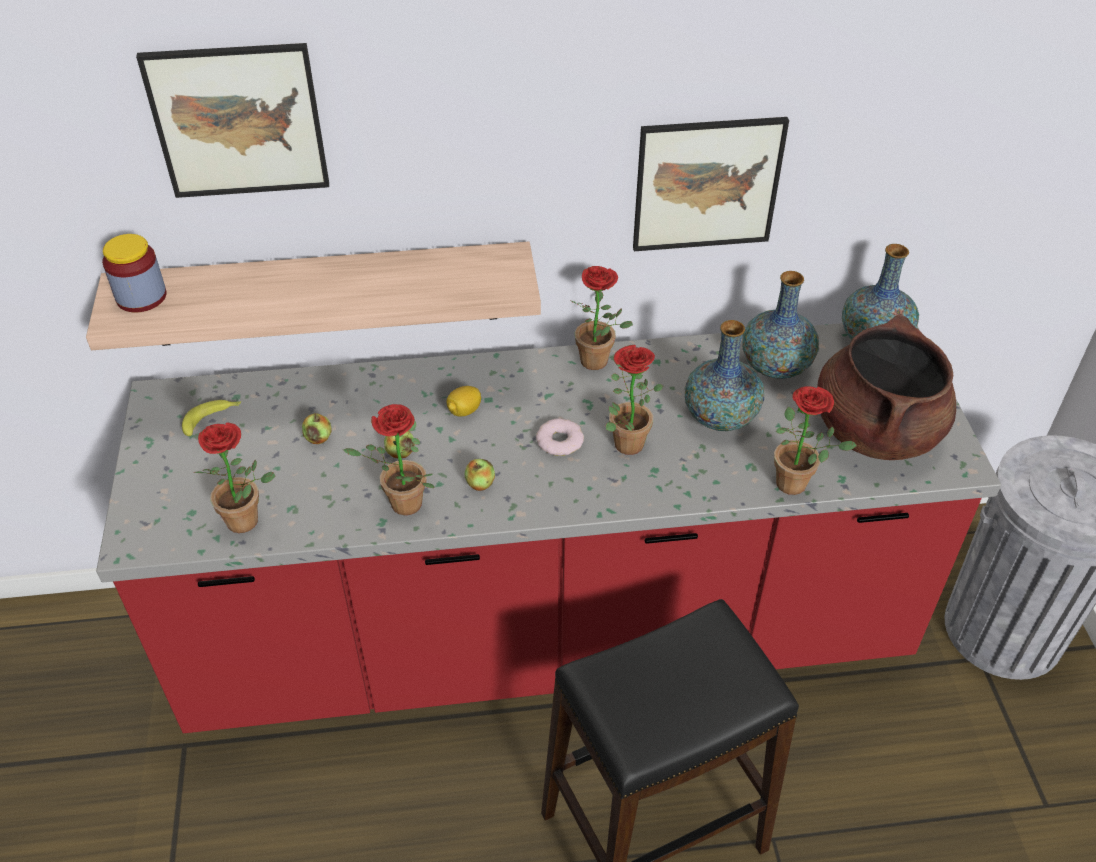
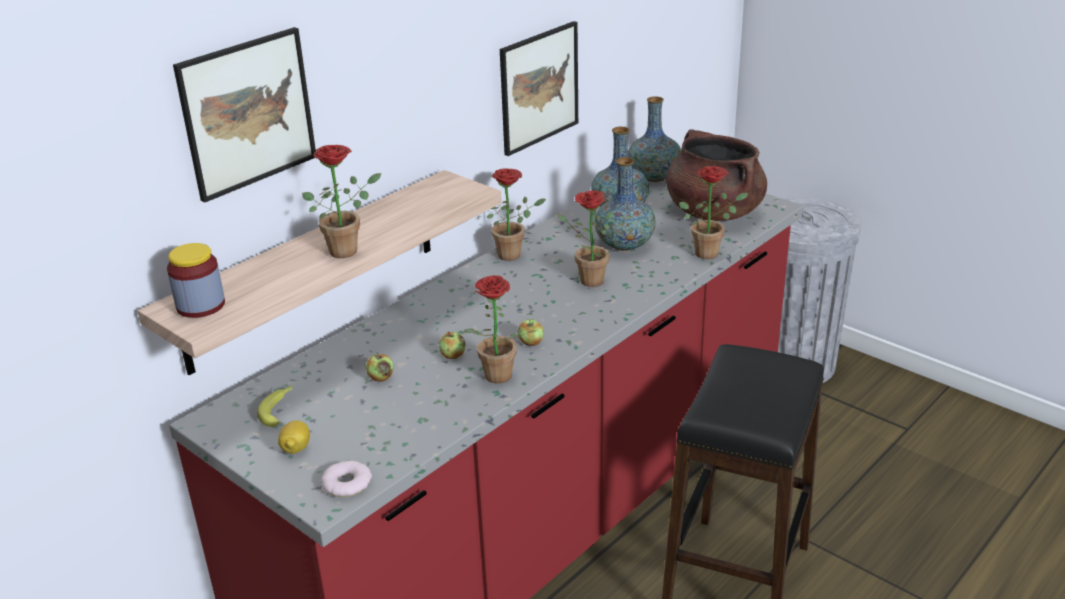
camera: 40 degrees left, 15 degrees down
(249, 521) = (400, 442): potted plant -> potted plant (348, 249)
(464, 411) = (463, 316): lemon -> lemon (296, 448)
(559, 441) = (548, 299): donut -> donut (346, 483)

